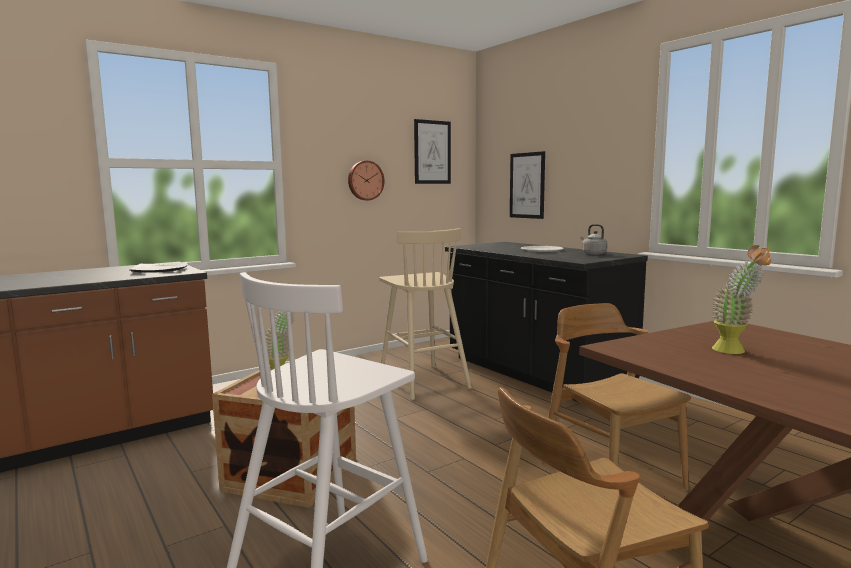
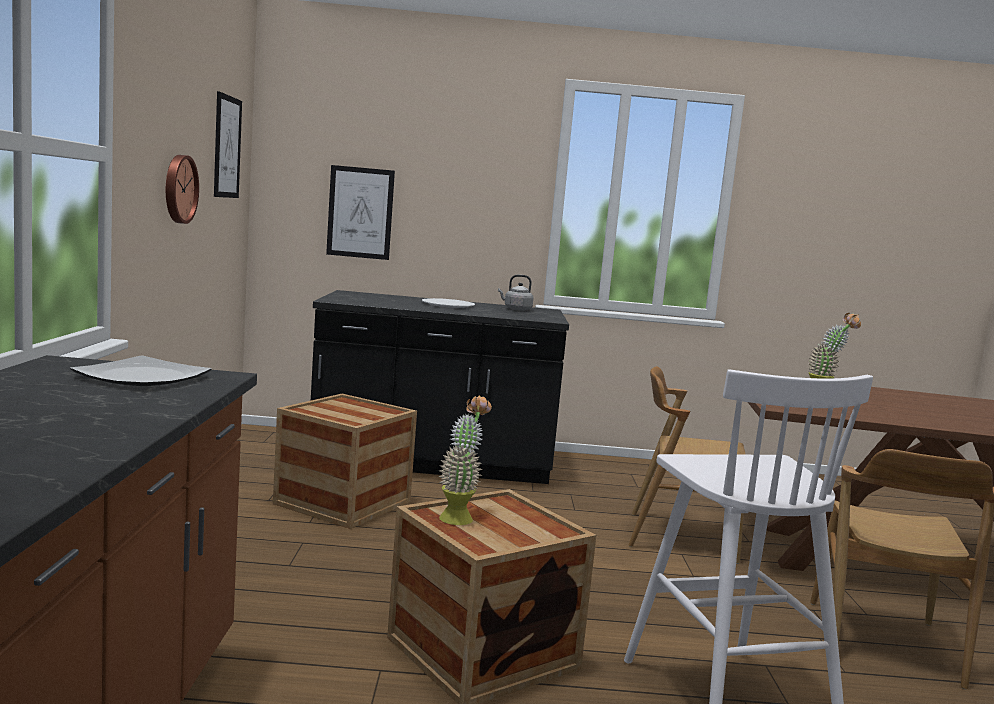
camera: 55 degrees left, 0 degrees up
(422, 381) = (343, 503): beige stool -> crate

